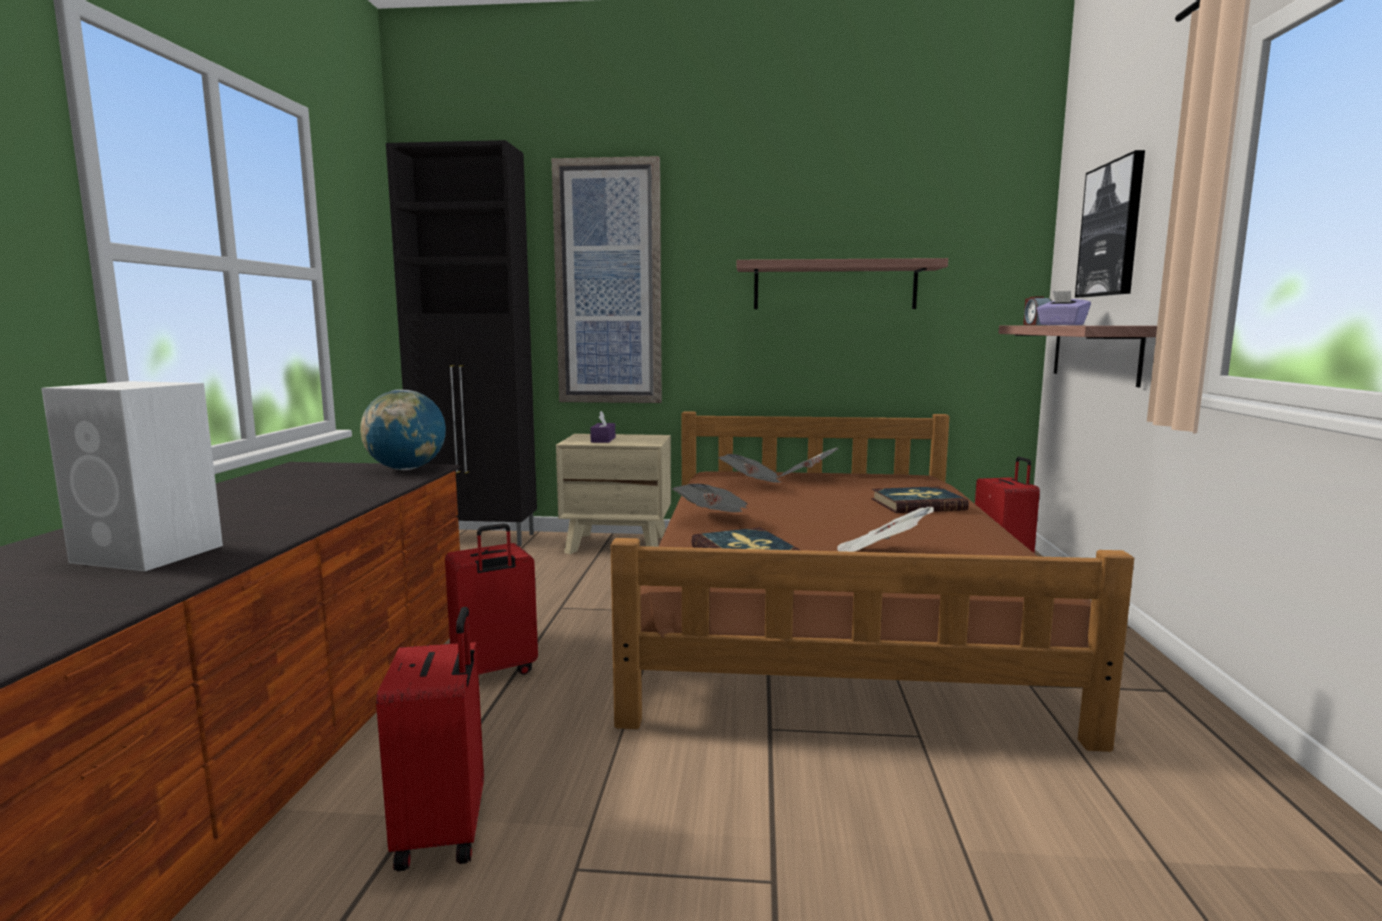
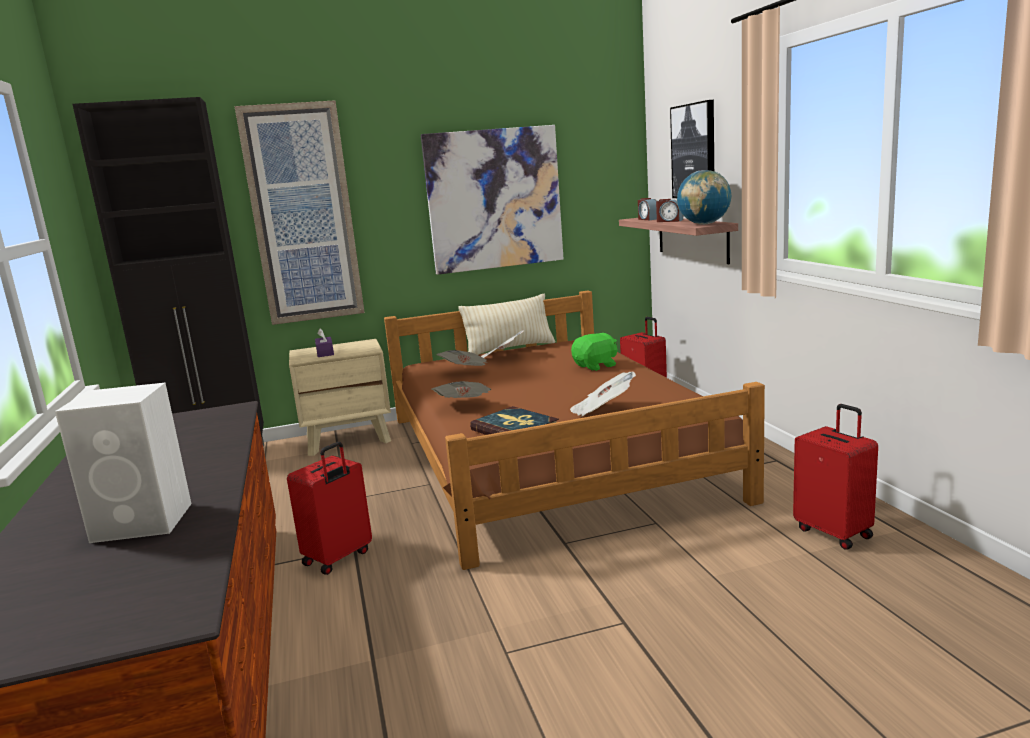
camera: 20 degrees left, 5 degrees up
(406, 469) = (219, 413): globe -> globe (704, 224)
(444, 832) = (402, 661): red suitcase -> red suitcase (834, 532)
(828, 472) = (509, 349): none -> beige pillow
(834, 286) = (494, 199): shelf -> picture
(917, 504) = (596, 366): book -> green plush toy
(1061, 325) = (669, 221): purple tissue box -> alarm clock

